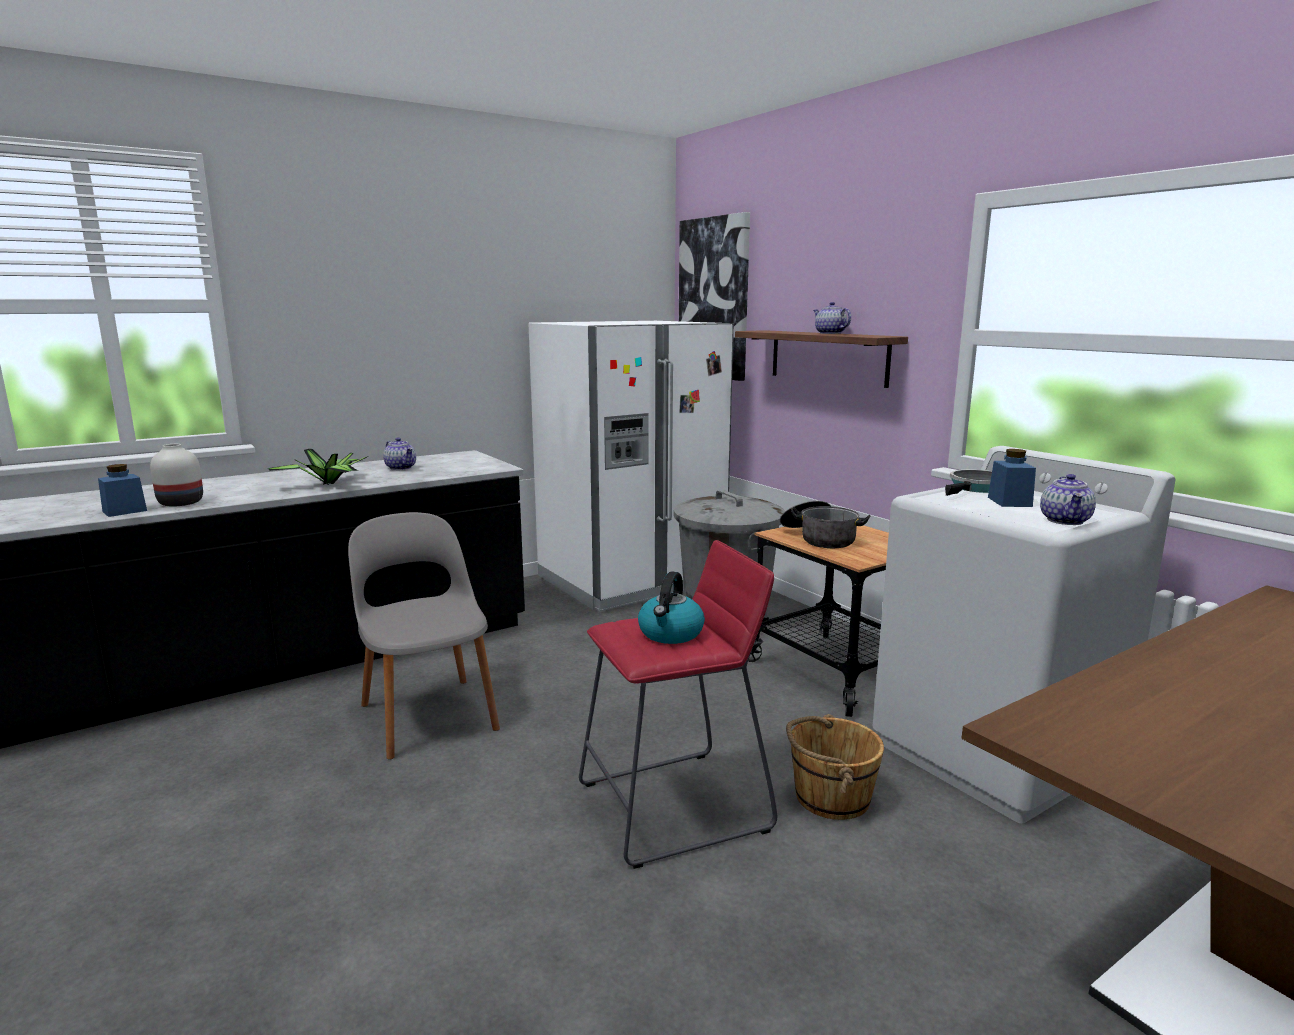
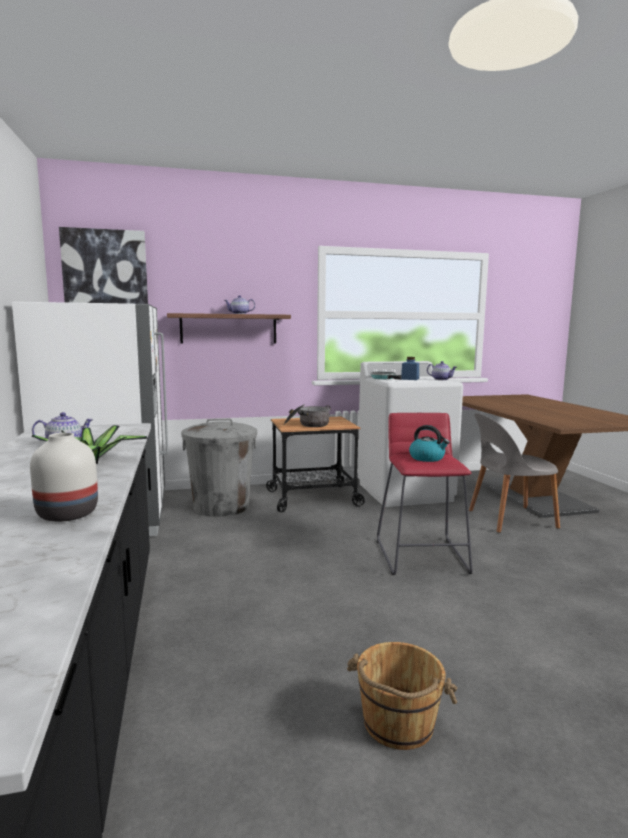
camera: 70 degrees left, 5 degrees down
(124, 511) = (63, 539): blue jar -> none
(428, 714) = (262, 620): grey chair -> grey chair (509, 519)
(830, 797) = (426, 524): brown bucket -> brown bucket (397, 724)

